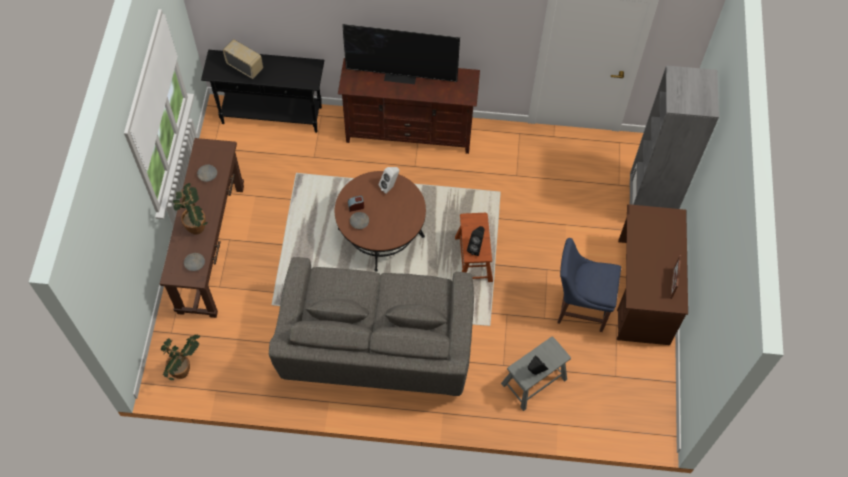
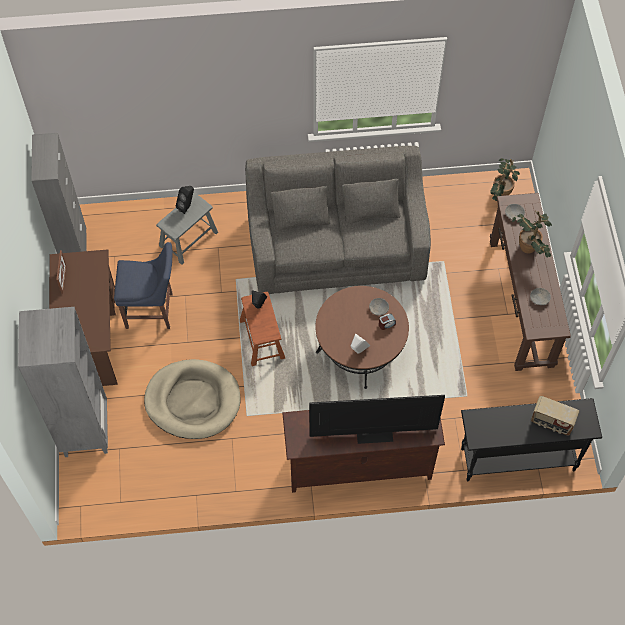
camera: 170 degrees right, 0 degrees up
(547, 213) = (193, 401): none -> beige dog bed
(658, 391) = (75, 250): none -> grey cabinet

